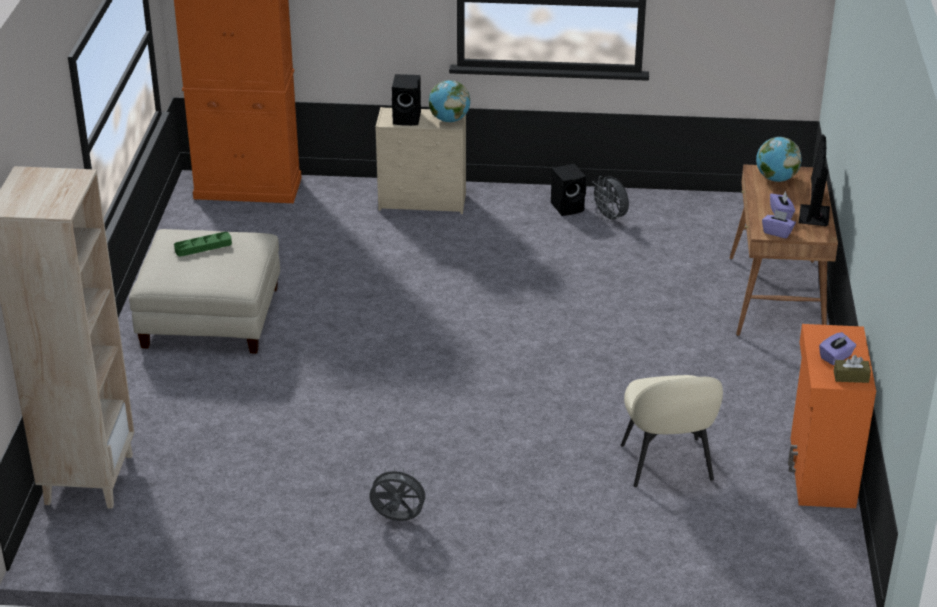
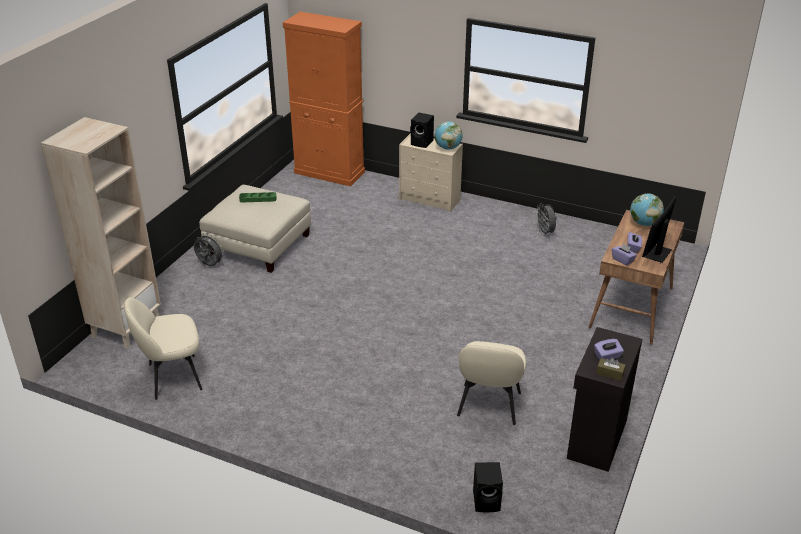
camera: 20 degrees right, 0 degrees up
(210, 531) = (172, 377): none -> beige chair
(397, 519) = (289, 398): grey fan -> grey fan (209, 265)
(568, 207) = (521, 220): black speaker -> black speaker (487, 501)
(820, 473) = (595, 439): orange cabinet -> black cabinet

